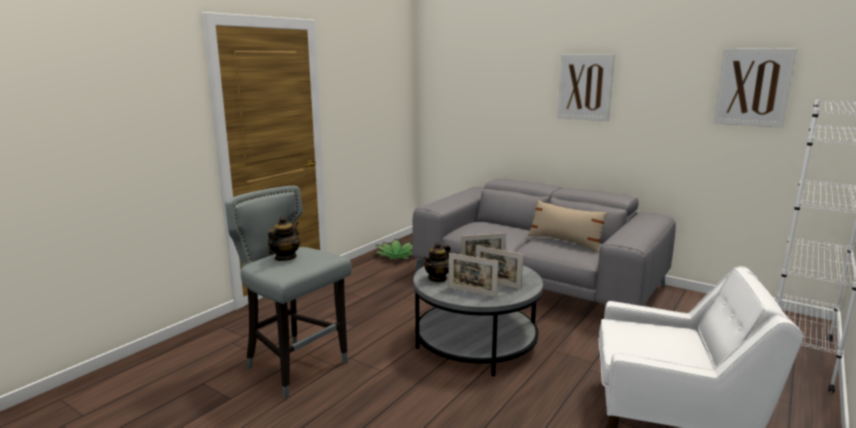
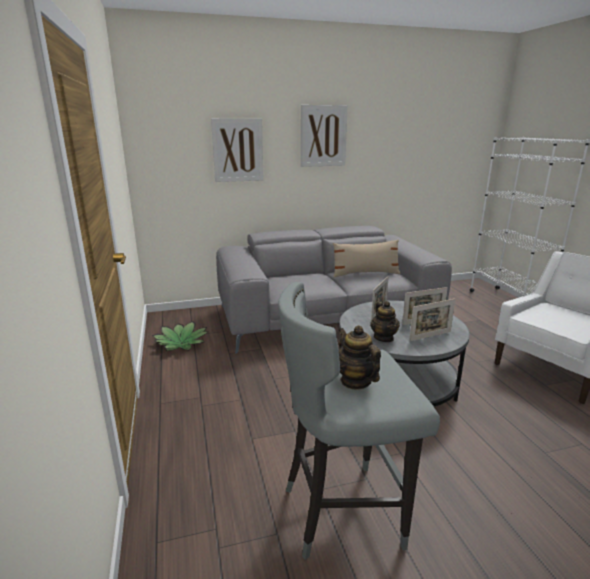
camera: 50 degrees left, 5 degrees up
(753, 87) = (439, 131): picture -> picture (238, 150)

